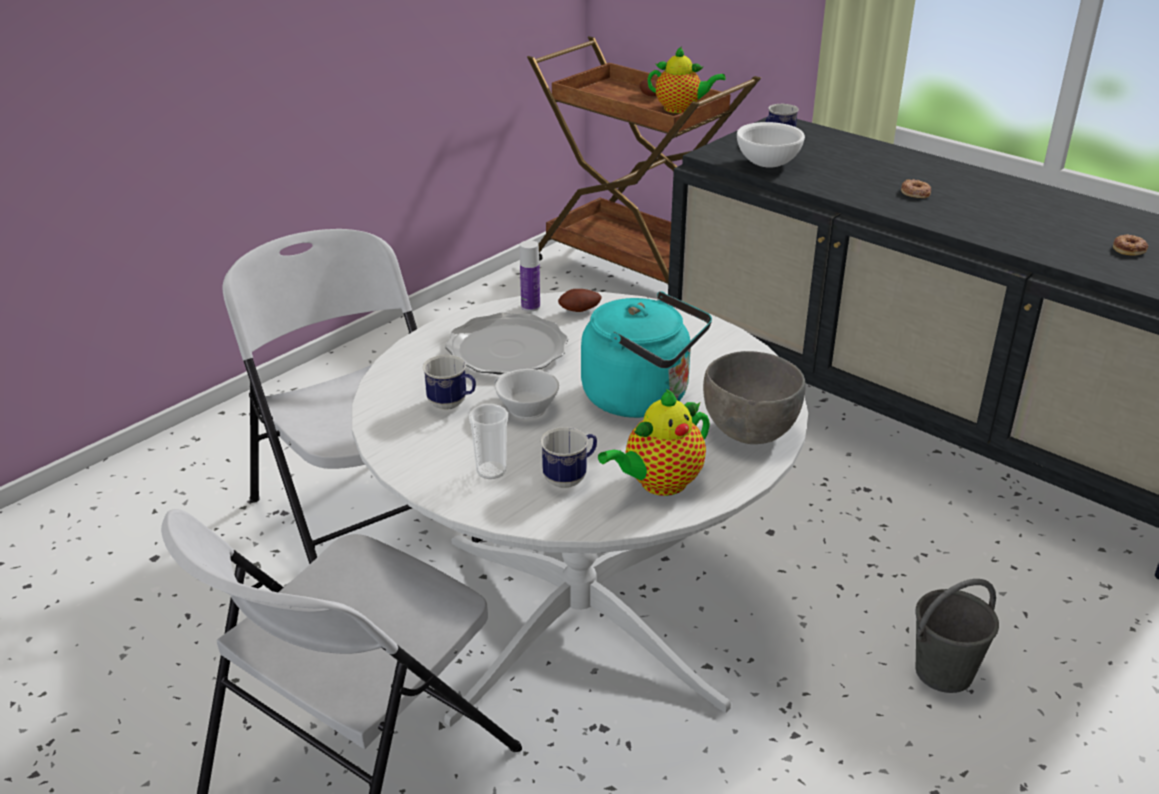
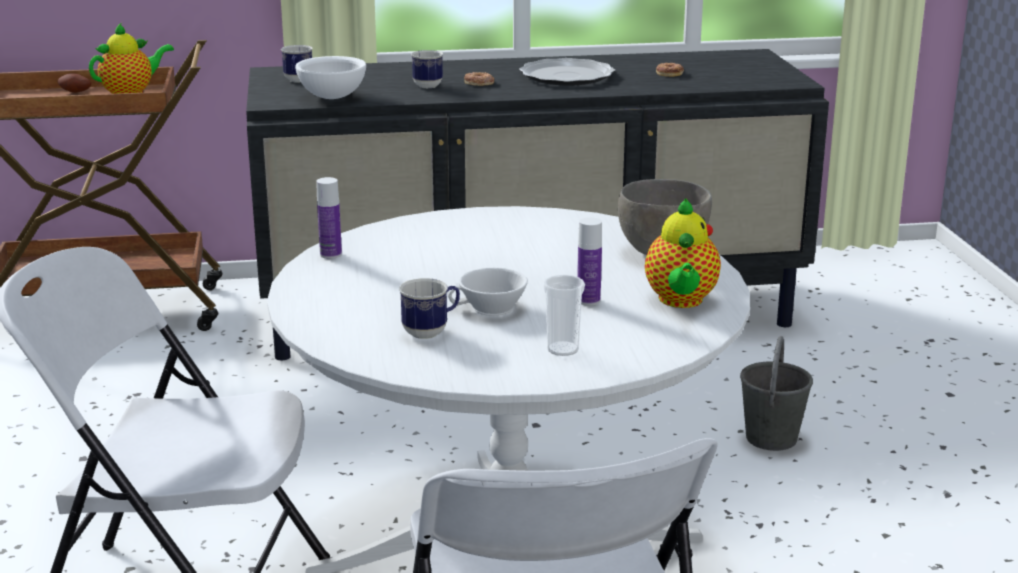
camera: 50 degrees left, 10 degrees down
(508, 350) = (384, 285): plate -> plate (567, 76)
(570, 477) = (622, 326): mug -> mug (428, 84)
(580, 311) = (378, 242): potato -> none
(597, 442) = (588, 301): none -> bottle
(642, 398) = (554, 267): turquoise kettle -> none

